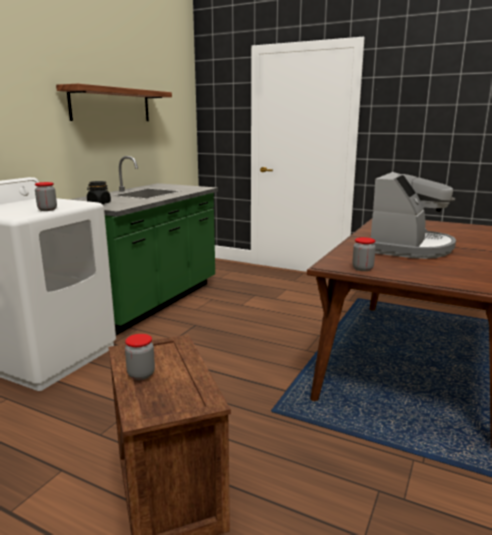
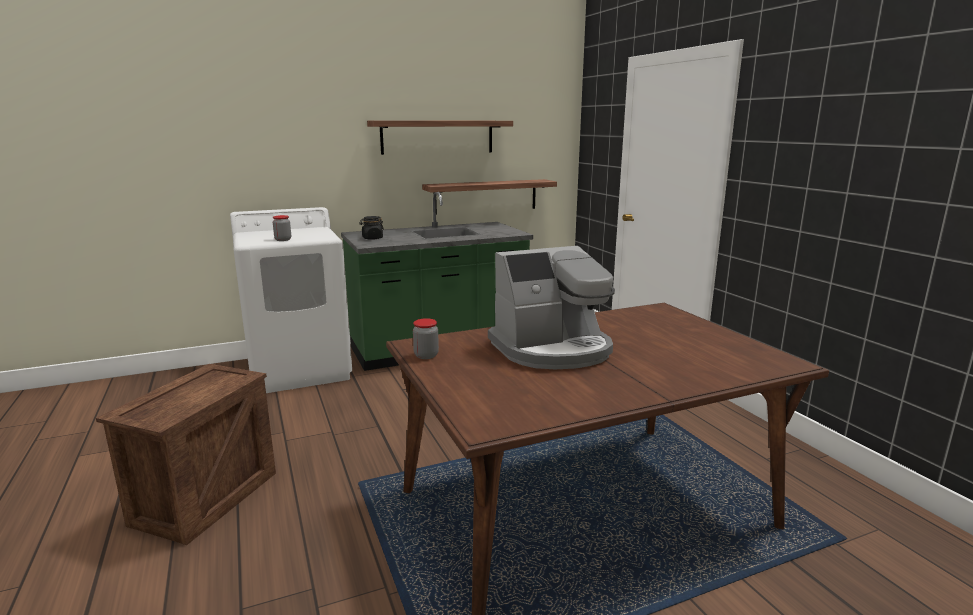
camera: 40 degrees right, 0 degrees up
(141, 374) = (178, 389): jar -> none
(147, 161) = (486, 196): none -> shelf

